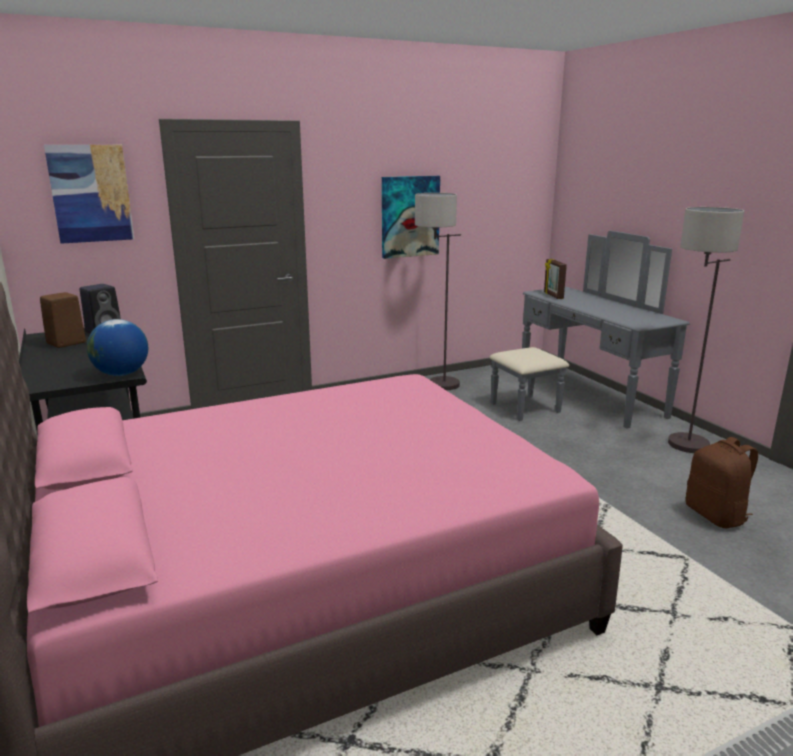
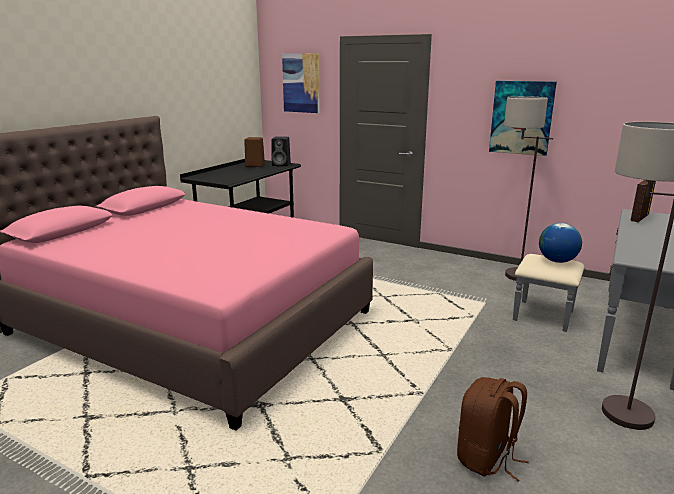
camera: 55 degrees right, 0 degrees up
(121, 374) = (226, 181): globe -> globe (557, 261)

